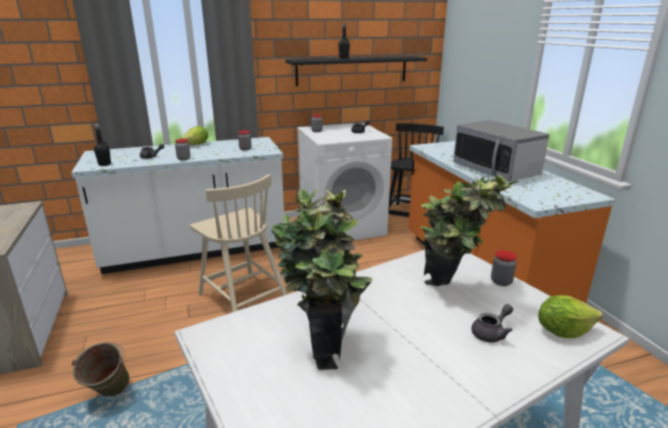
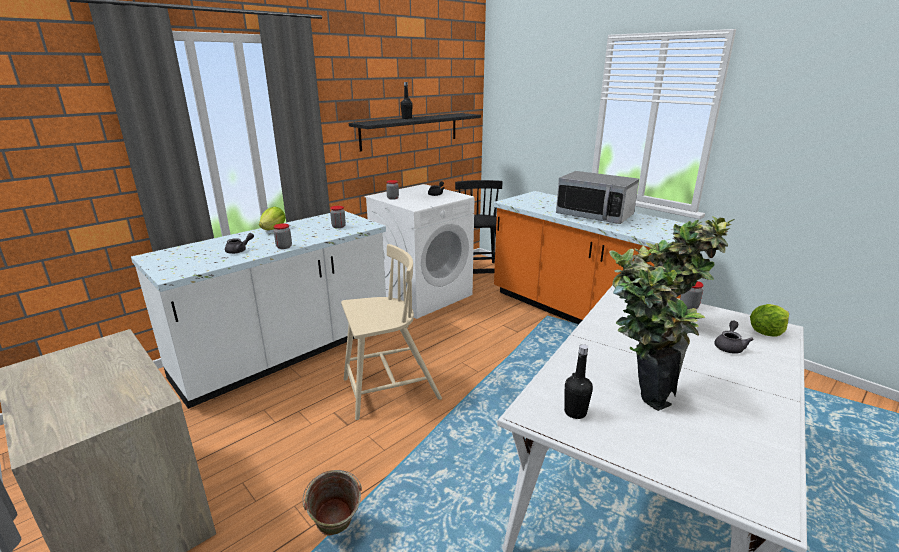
camera: 25 degrees left, 0 degrees up
(104, 164) = (191, 268): black bottle -> black bottle (575, 412)
(243, 299) = (389, 390): beige chair -> beige chair turned 45 degrees counterclockwise

